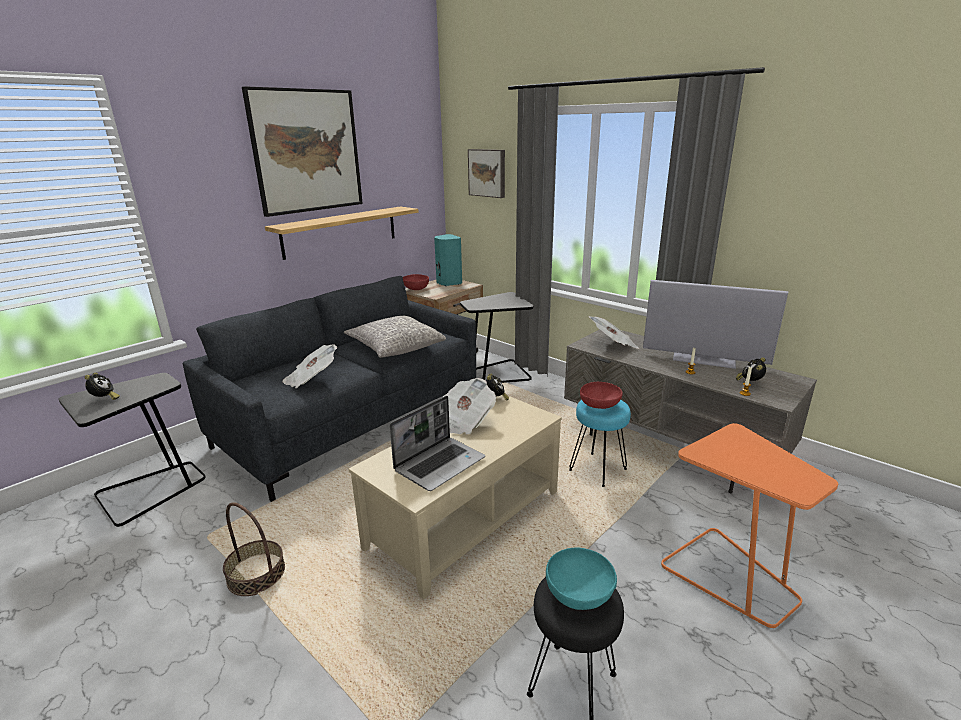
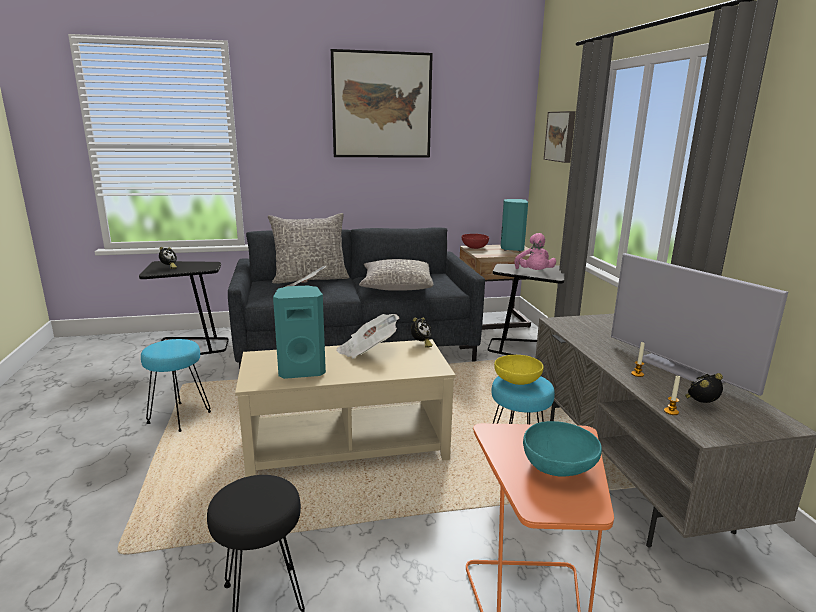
camera: 35 degrees right, 5 degrees down
(256, 574) = (179, 417): basket -> turquoise stool
(293, 363) = (310, 279): none -> grey pillow
(341, 231) = (405, 180): shelf -> none
(440, 464) = (302, 370): laptop -> turquoise speaker
(503, 304) = (534, 273): none -> pink plush toy
(580, 594) = (257, 496): turquoise bowl -> turquoise bowl (559, 468)
(600, 406) = (517, 382): red bowl -> yellow bowl
(613, 345) = (591, 329): newspaper -> none

